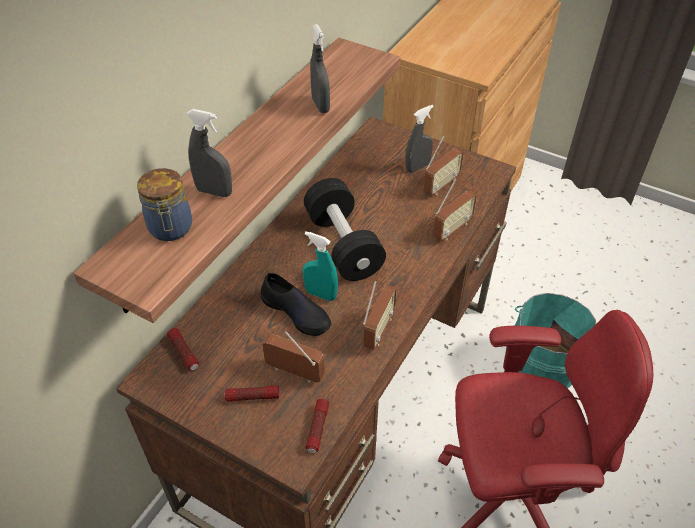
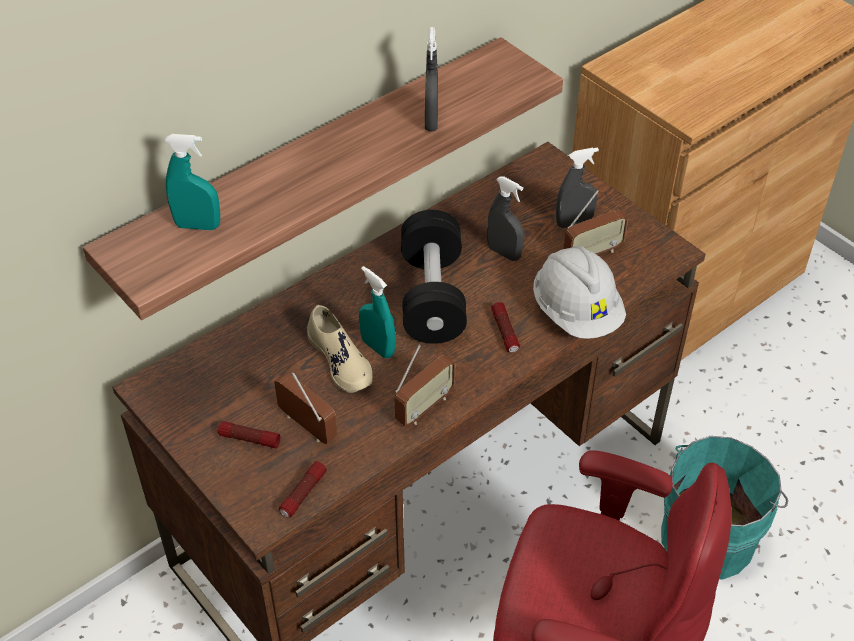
camera: 20 degrees right, 0 degrees up
(171, 229) = (198, 225): jar -> turquoise spray bottle
(184, 353) = (197, 370): flashlight -> flashlight (505, 332)
(214, 191) = (262, 195): grey spray bottle -> grey spray bottle (504, 253)
(296, 312) = (340, 360): black shoe -> beige shoe
(452, 229) = (576, 312): radio -> white hard hat

